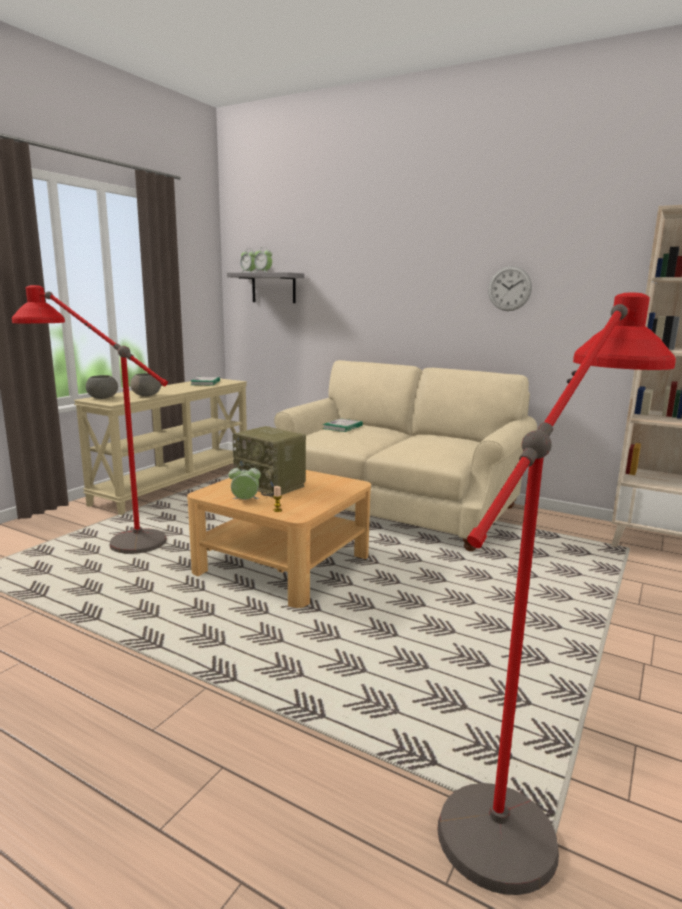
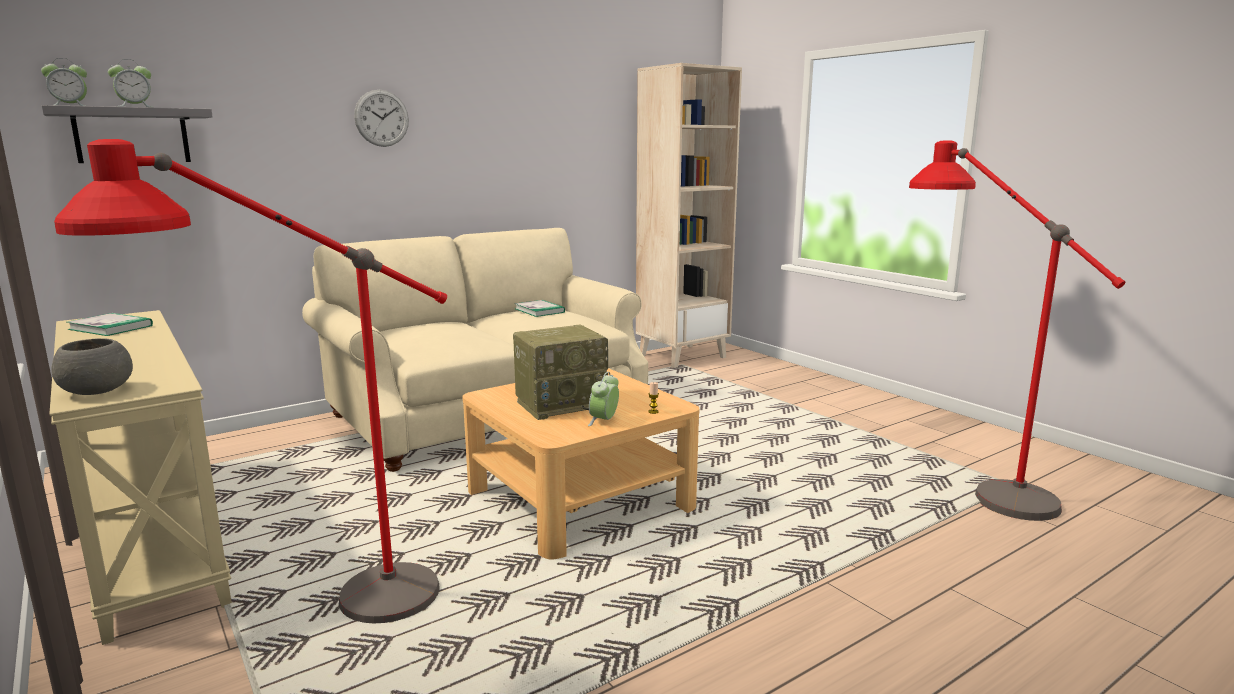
camera: 65 degrees left, 0 degrees up
(147, 395) = (148, 363): grey bowl -> none
(342, 427) = (425, 331): book -> book (539, 310)
(509, 288) = (517, 134): wall clock -> wall clock (381, 118)

